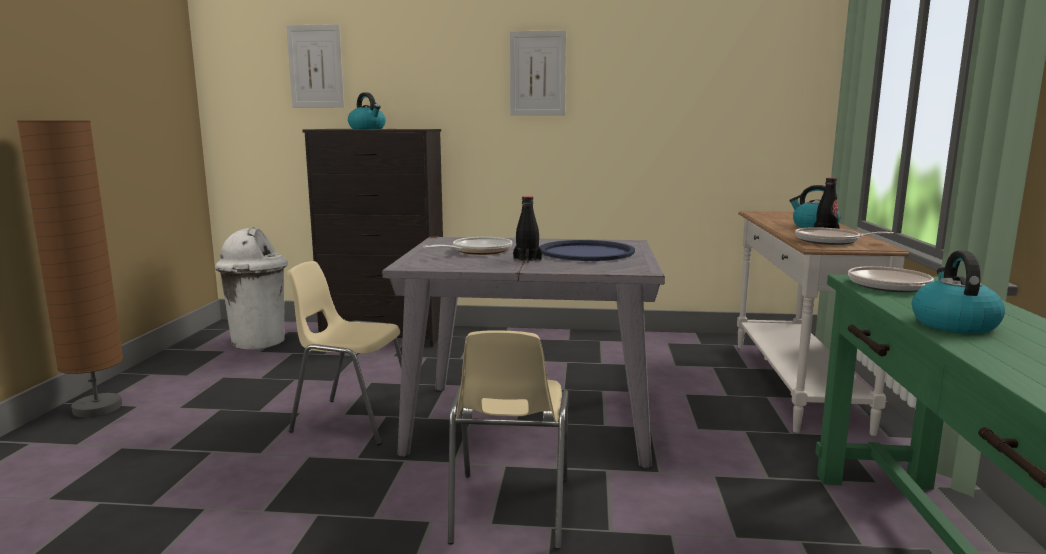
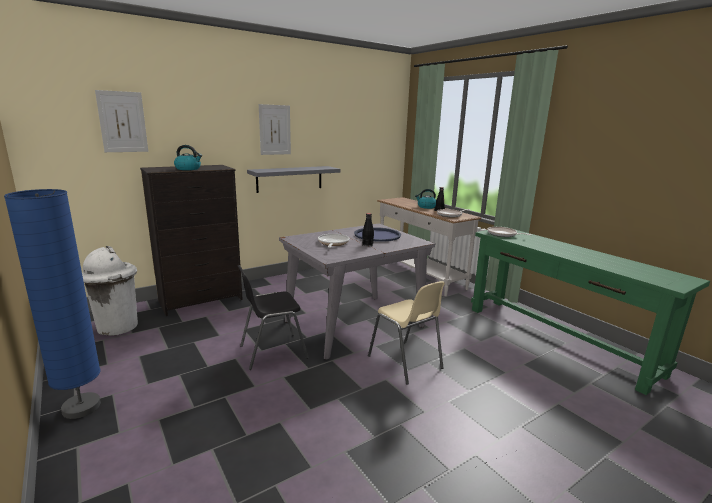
camera: 40 degrees left, 5 degrees up
(97, 408) = (81, 407): brown floor lamp -> blue floor lamp
(353, 420) = (272, 351): beige chair -> black chair
(562, 160) = (289, 179): none -> grey shelf
(953, 324) = (546, 247): kettle -> none

